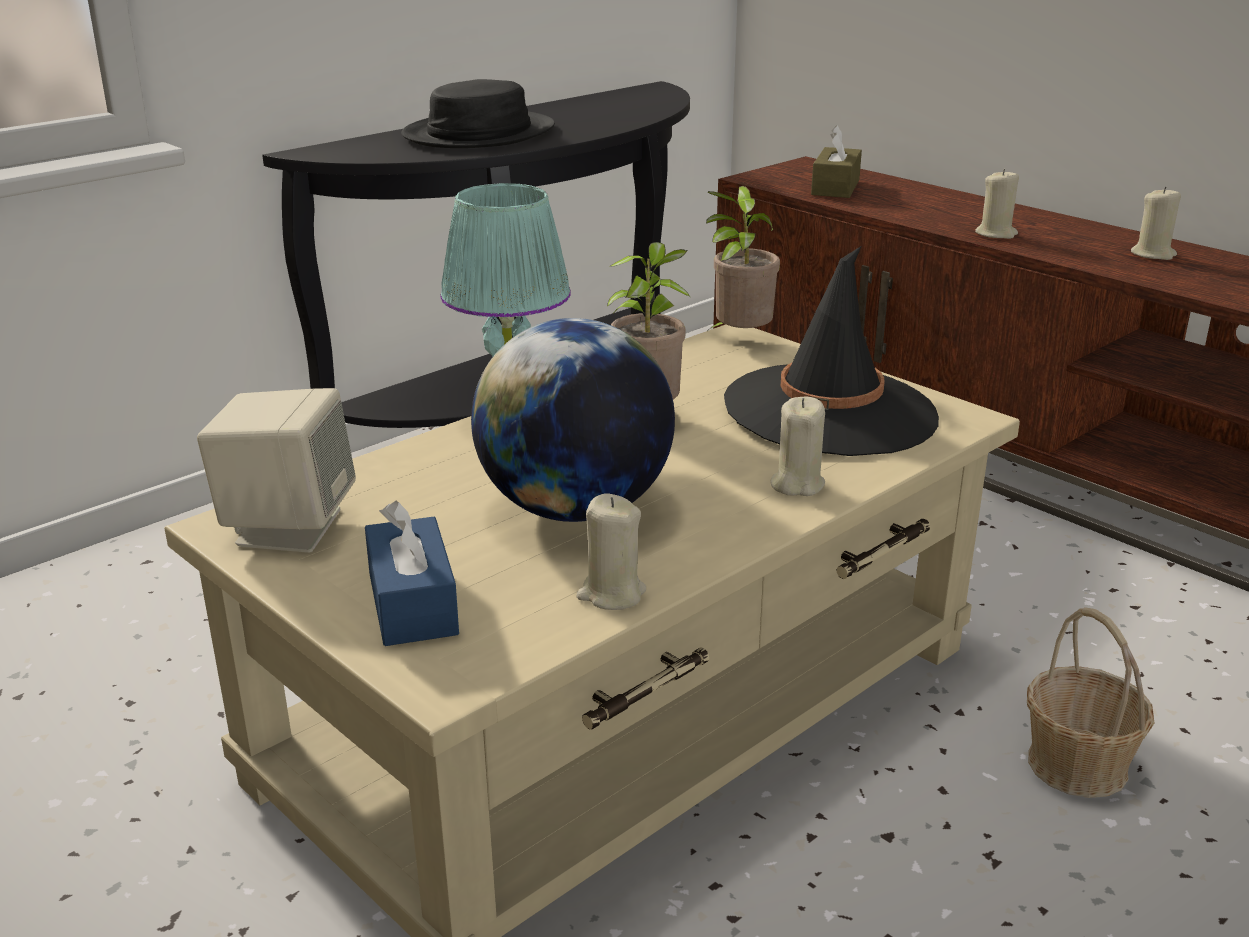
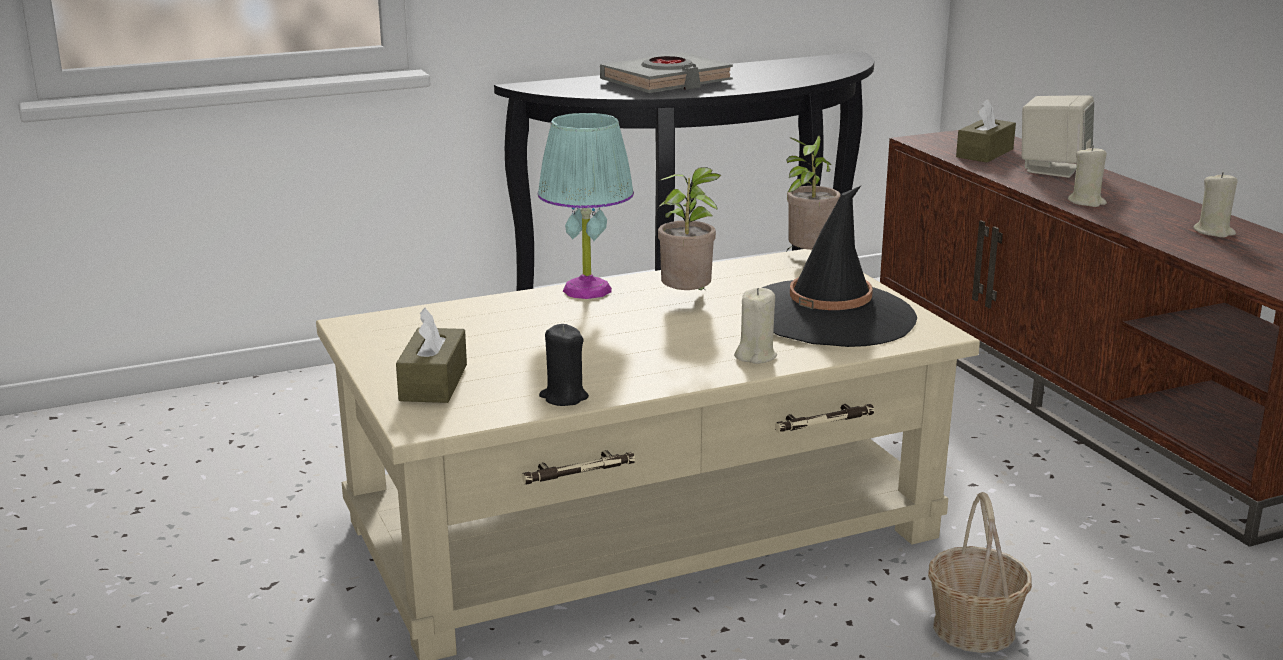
camera: 20 degrees right, 5 degrees down
(288, 527) = (389, 331): beige speaker -> beige speaker (1052, 169)
(412, 604) = (433, 383): blue tissue box -> brown tissue box
(480, 133) = (666, 82): black hat -> grey book
(575, 509) = (583, 348): globe -> none
(611, 594) = (564, 397): beige candle -> black candle

